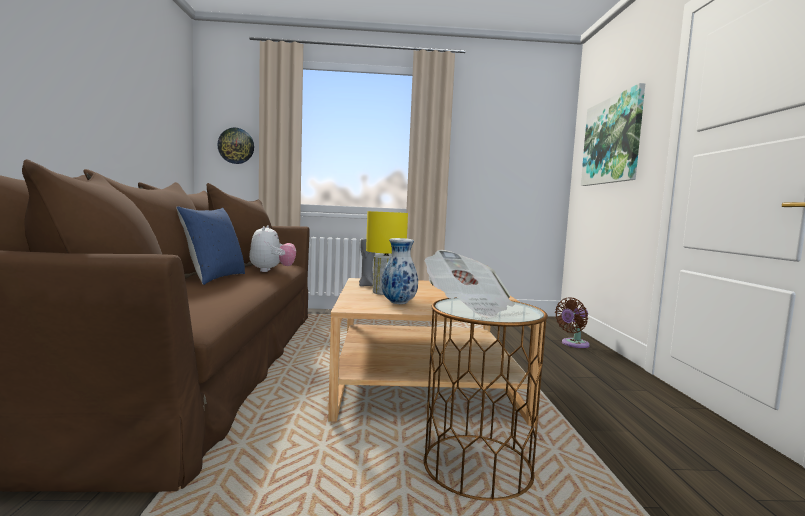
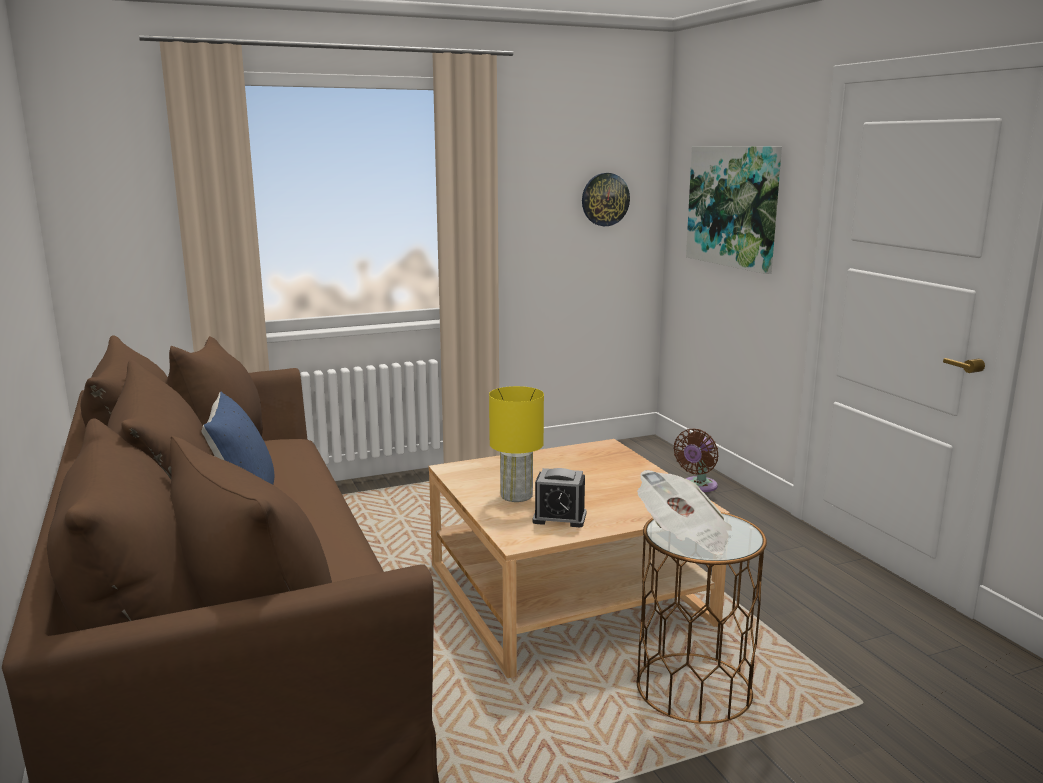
camera: 20 degrees left, 10 degrees up
(236, 146) = (129, 232): wall clock -> wall clock (605, 199)
(271, 271) = (294, 467): plush toy -> none
(367, 285) = (476, 482): grey candle -> none
(399, 303) = (559, 518): vase -> alarm clock

